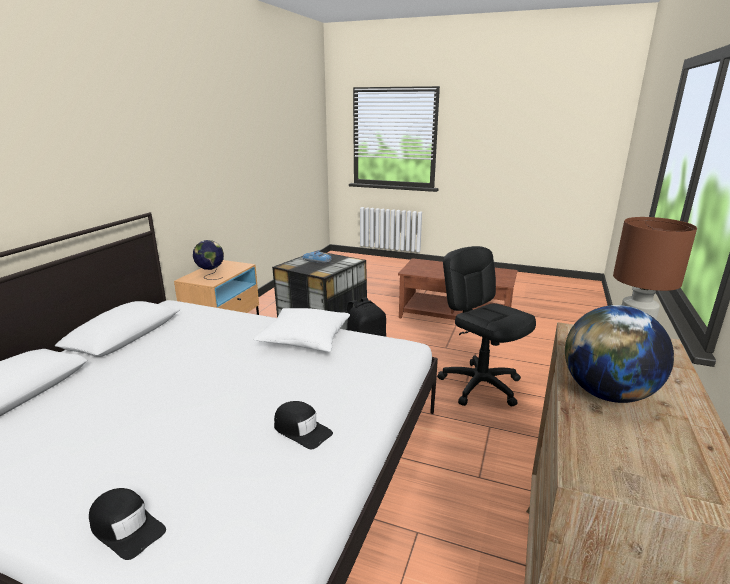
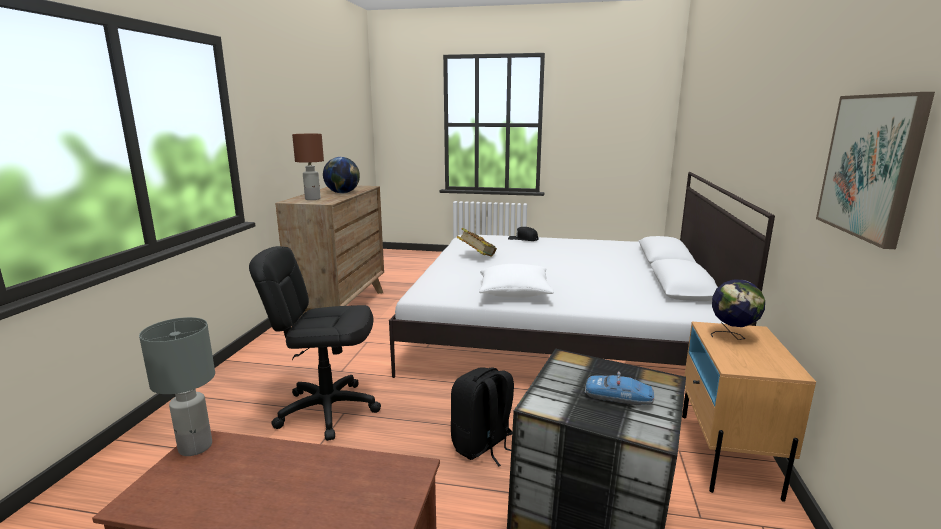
camera: 170 degrees right, 5 degrees down
(203, 155) = (871, 166): none -> picture
(301, 430) = (476, 257): black cap -> book
(480, 385) = (327, 410): black office chair -> black office chair turned 135 degrees clockwise
(504, 281) = (196, 447): none -> grey table lamp

